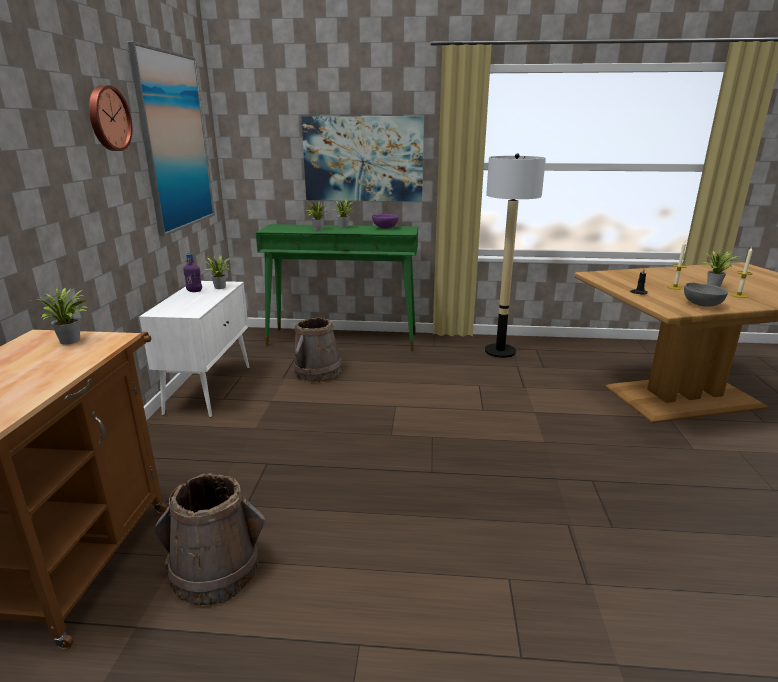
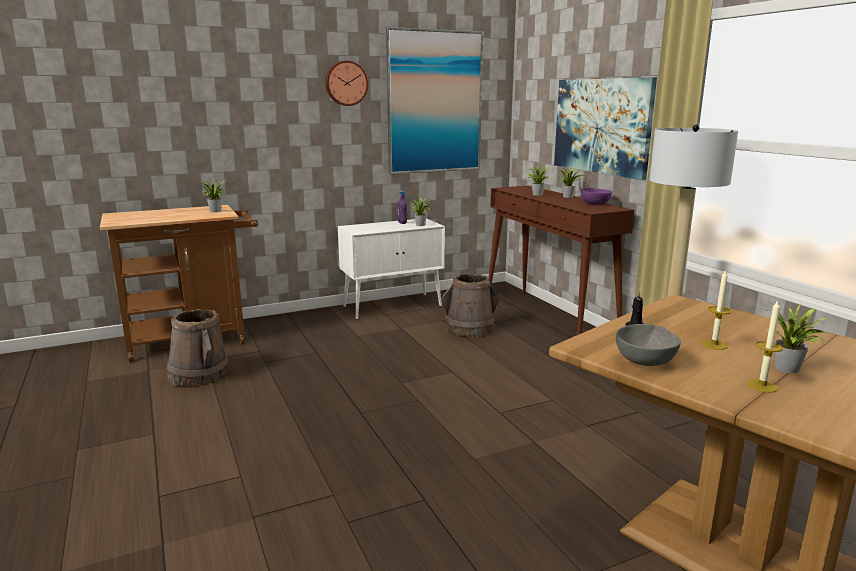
camera: 60 degrees right, 5 degrees down
(343, 340) = (548, 319): green console table -> brown console table

